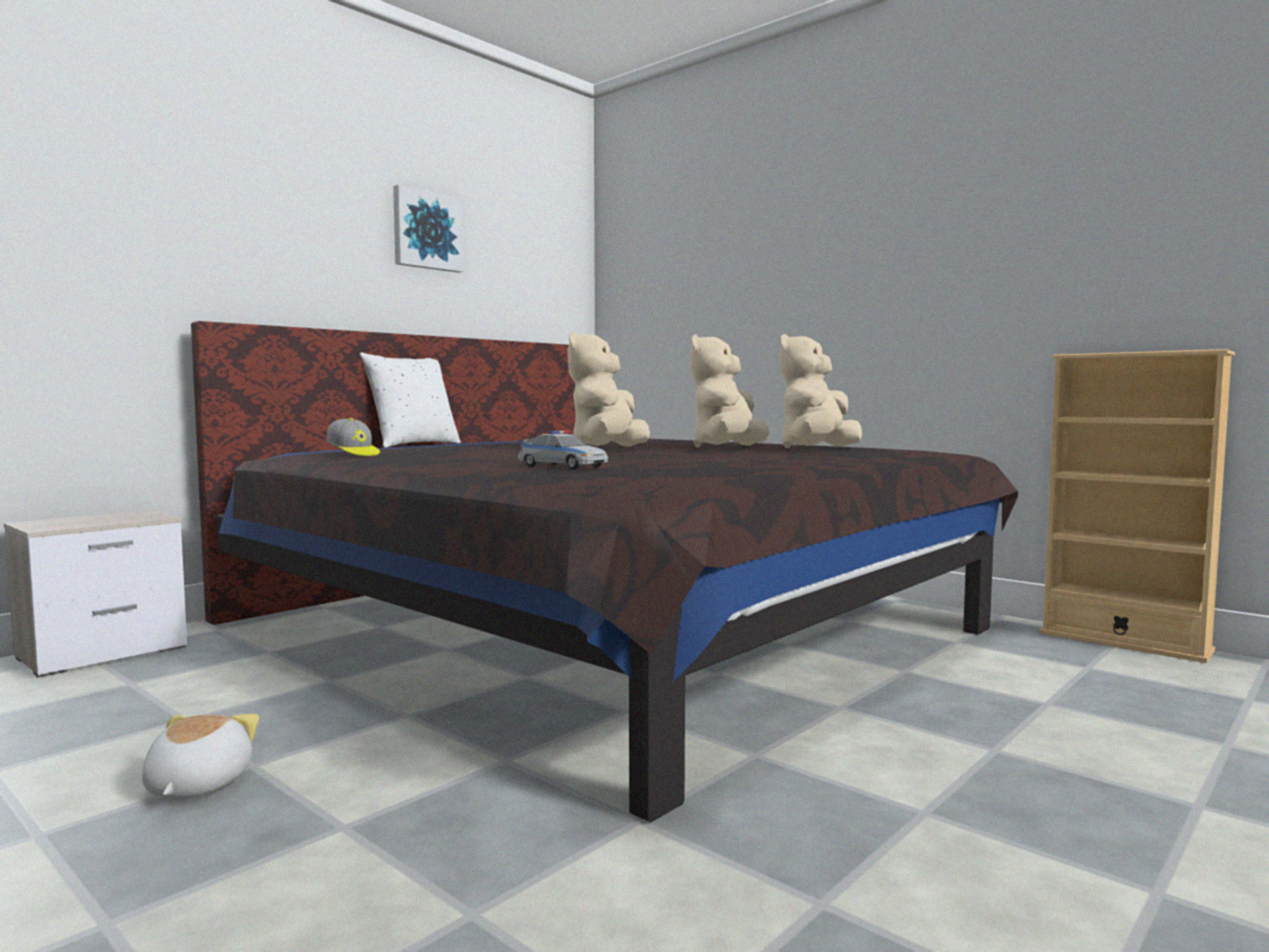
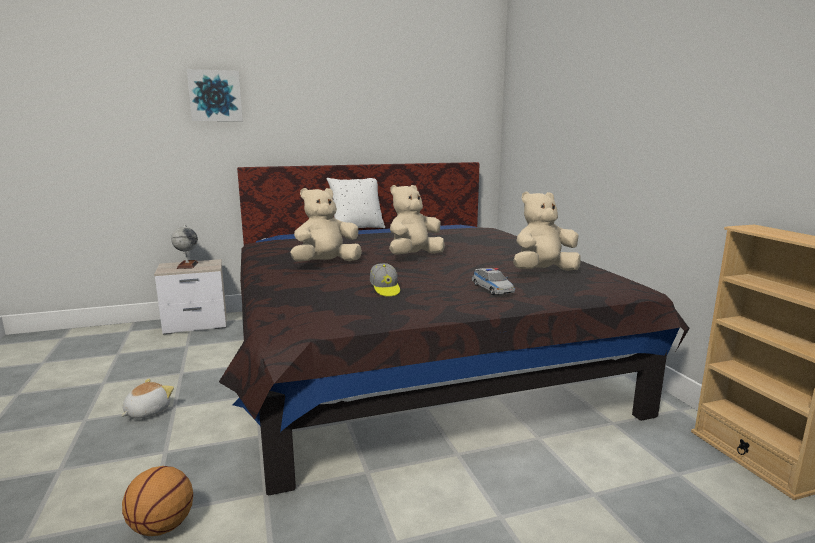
camera: 30 degrees right, 10 degrees up
(88, 520) = (187, 265): none -> globe
(354, 454) = (280, 248): cap -> cap (385, 289)
(426, 230) = (375, 99): picture -> picture (215, 96)
(525, 922) = (162, 527): none -> basketball
(562, 466) = (321, 285): toy car -> toy car (492, 289)
(727, 448) = (490, 262): beige plush toy -> beige plush toy (326, 263)

